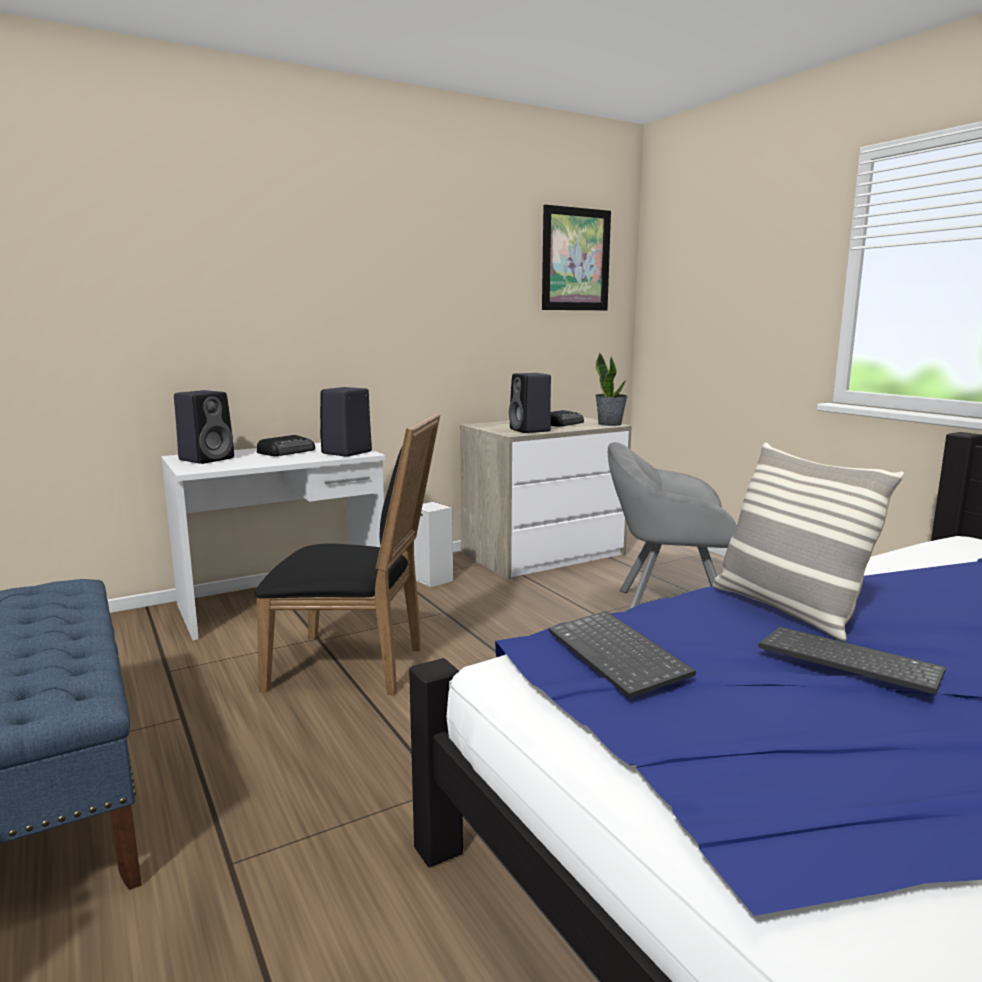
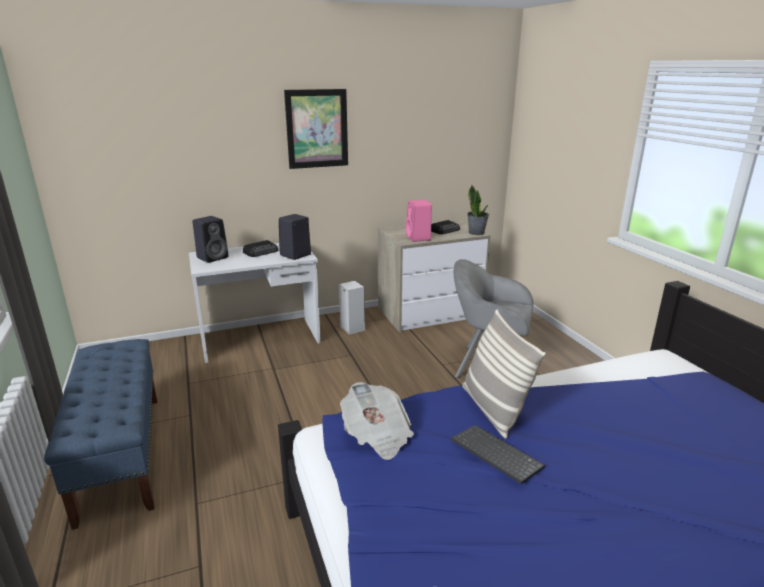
camera: 10 degrees right, 10 degrees up
(356, 666) = (289, 390): black chair -> none
(531, 430) = (419, 238): black speaker -> pink speaker
(575, 259) = (464, 113): picture -> picture (317, 129)
(620, 655) = (377, 435): keyboard -> newspaper

